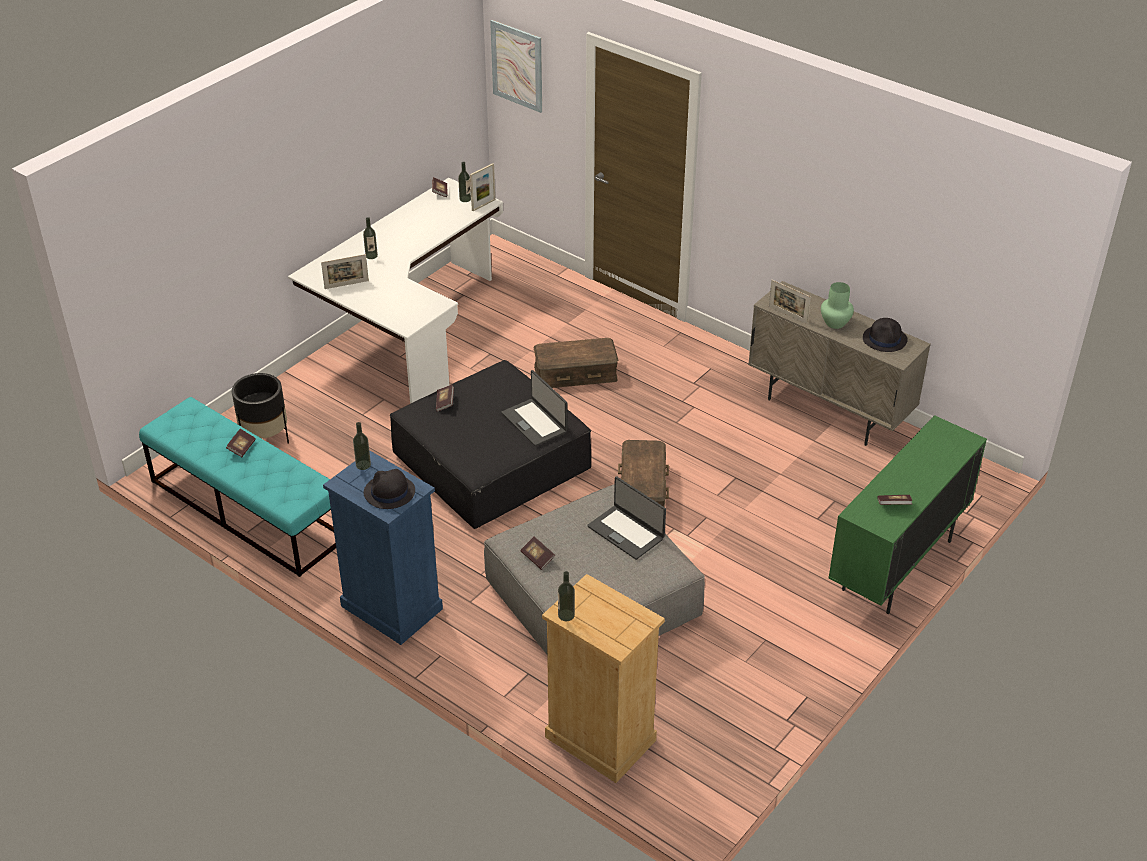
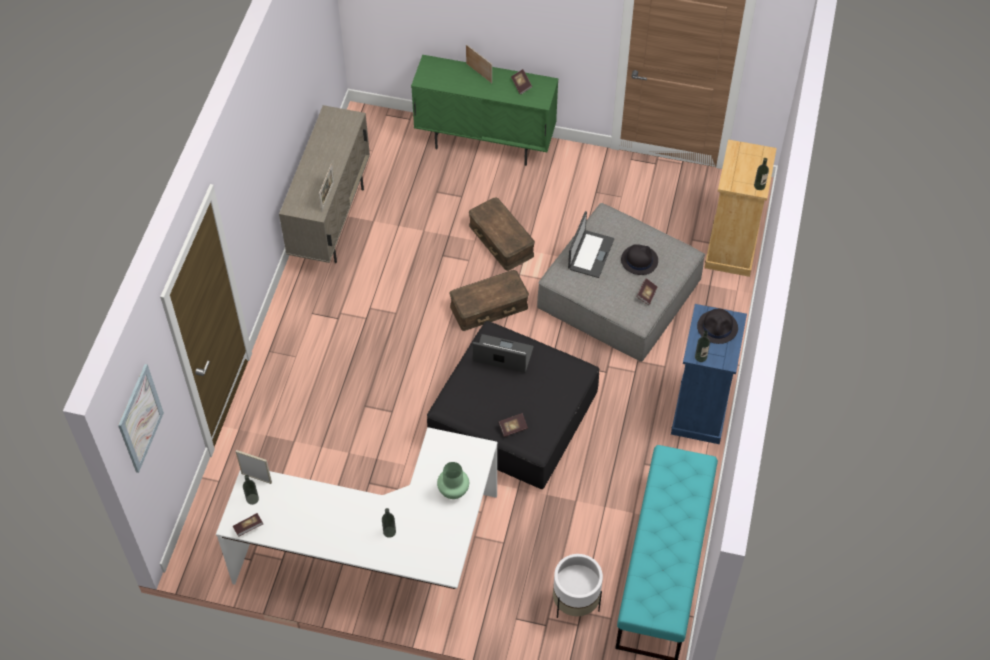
camera: 115 degrees left, 15 degrees up
(242, 448) = (660, 537): book -> none
(265, 438) = (575, 603): black planter -> white planter
(346, 285) = (446, 528): picture frame -> picture frame (479, 73)
(535, 422) = (503, 355): laptop -> laptop turned 105 degrees counterclockwise
(575, 373) = (366, 406): brown storage box -> brown storage box (502, 240)
(835, 323) = (324, 165): green vase -> green vase (454, 490)
(885, 339) = (331, 131): black hat -> black hat (639, 260)

